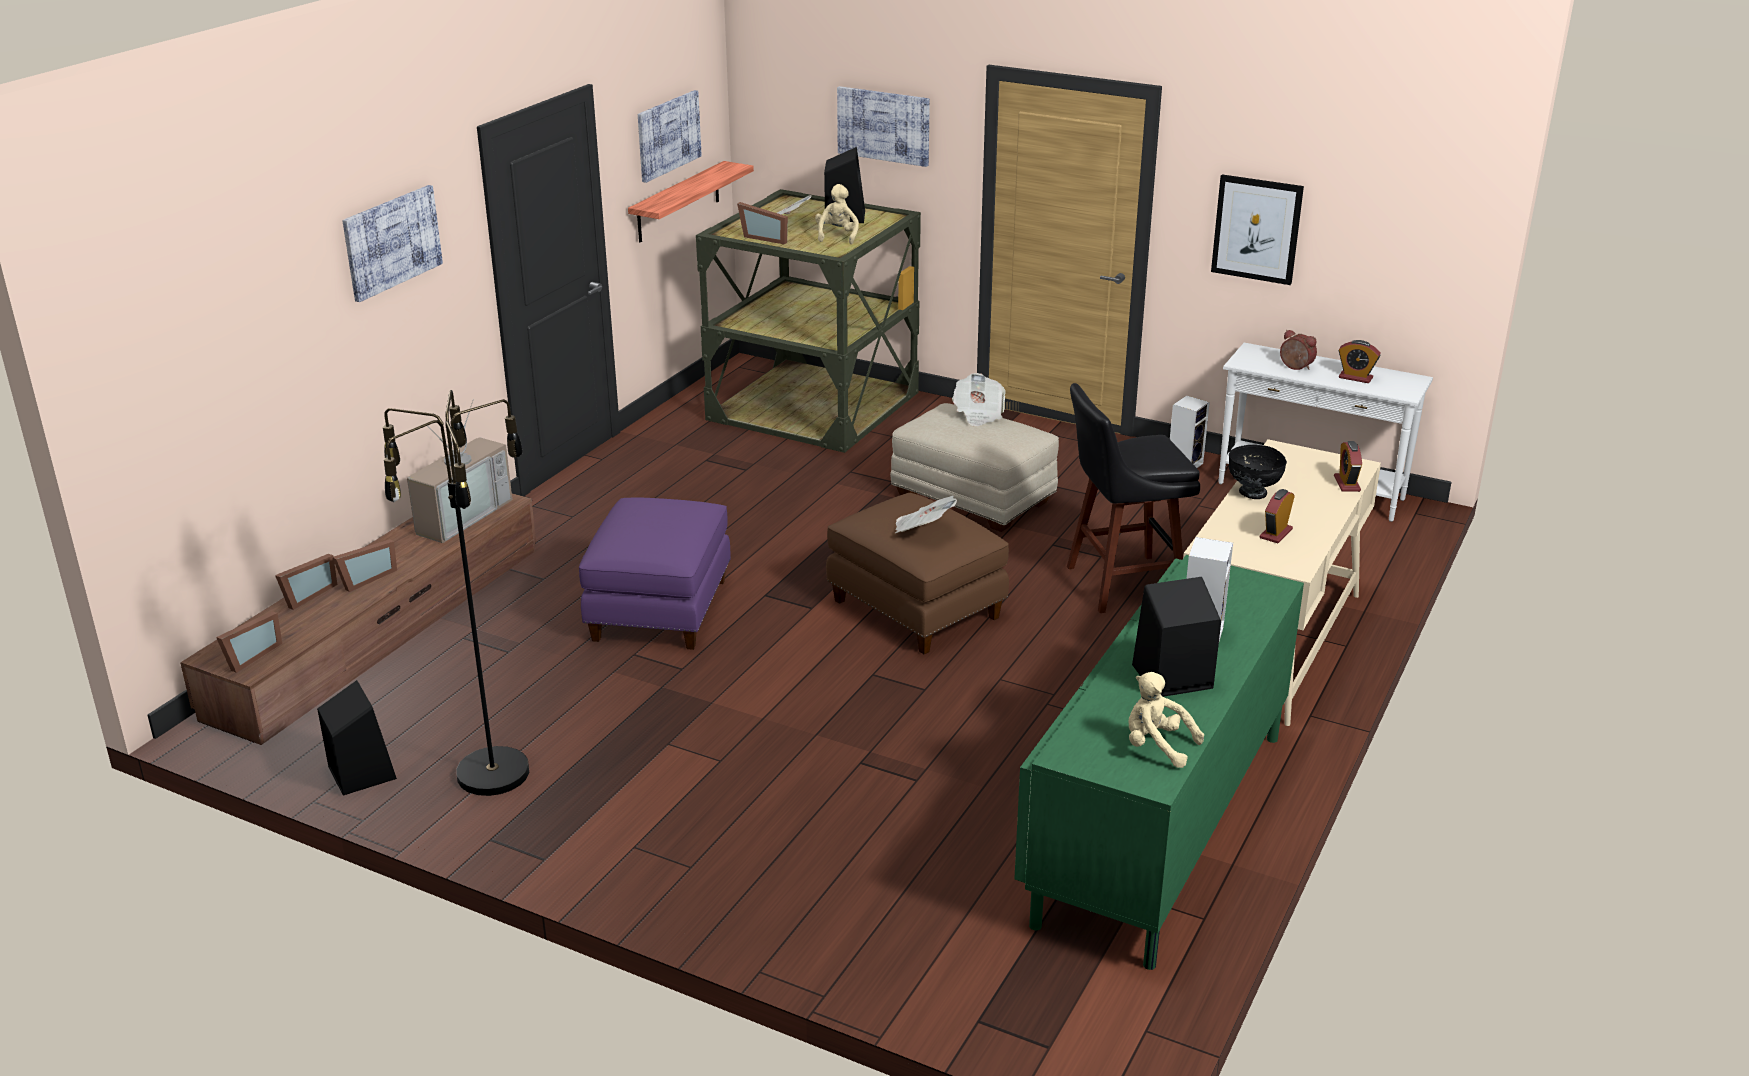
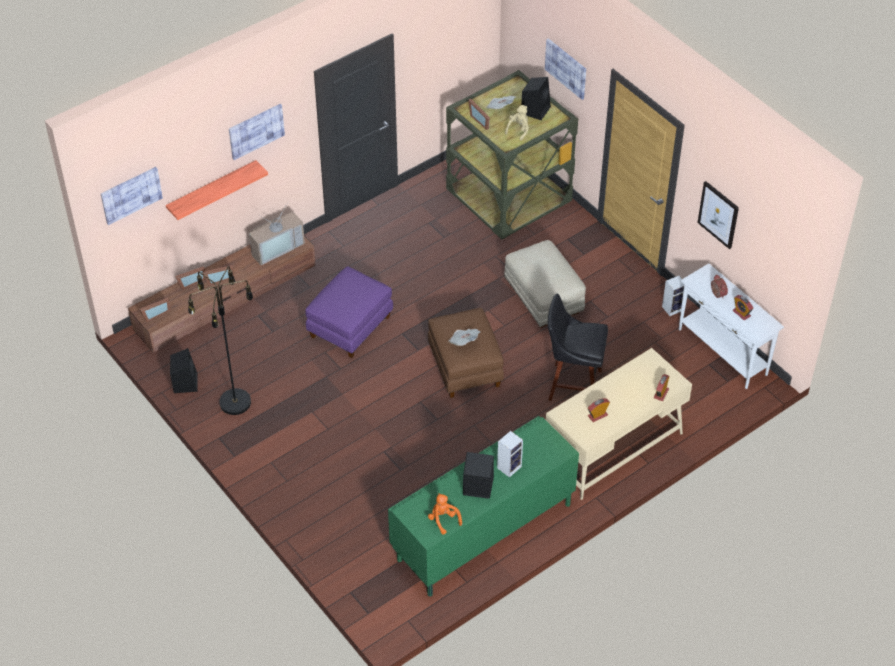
camera: 25 degrees right, 20 degrees up
(668, 135) = (448, 42): picture -> picture (131, 195)
(678, 202) = (453, 71): shelf -> shelf (212, 190)
(978, 414) = (553, 259): newspaper -> none
(1156, 746) = (443, 520): beige plush toy -> orange plush toy
(1253, 493) = (610, 384): black bowl -> none

